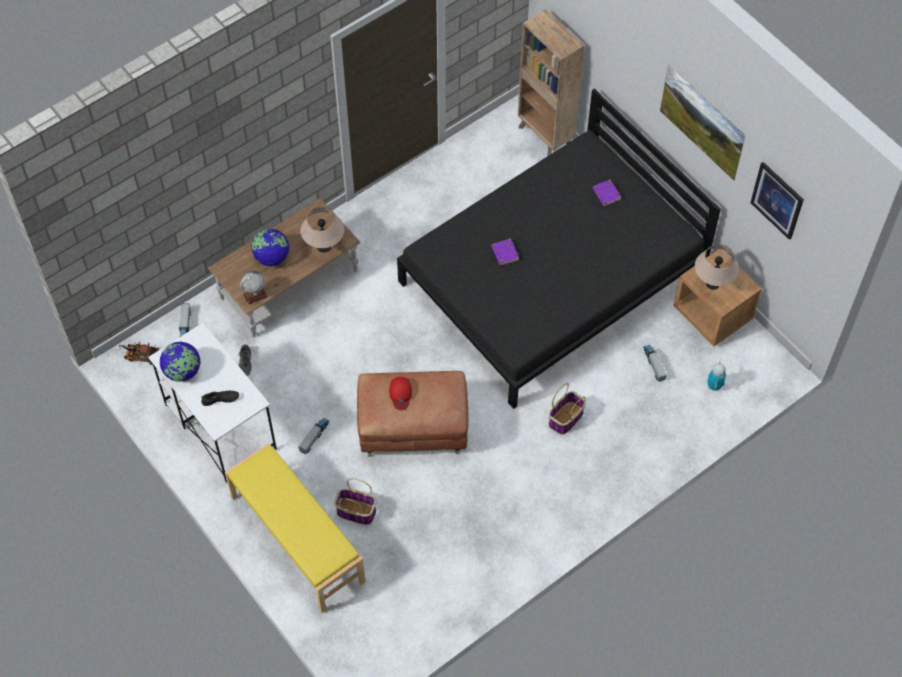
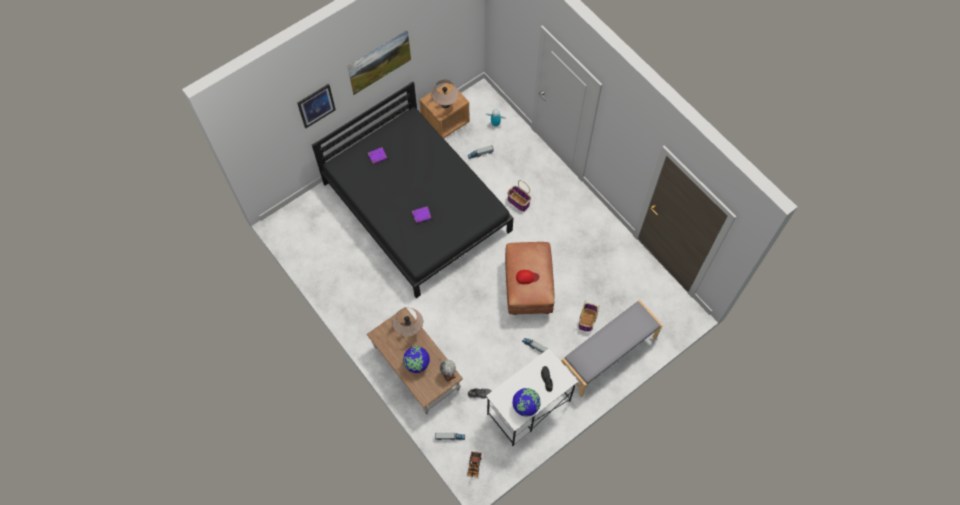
camera: 90 degrees left, 5 degrees up
(296, 539) = (608, 355): yellow bench -> grey bench
(545, 136) = (302, 207): brown bookcase -> none
(777, 200) = (438, 31): picture -> picture (316, 105)

